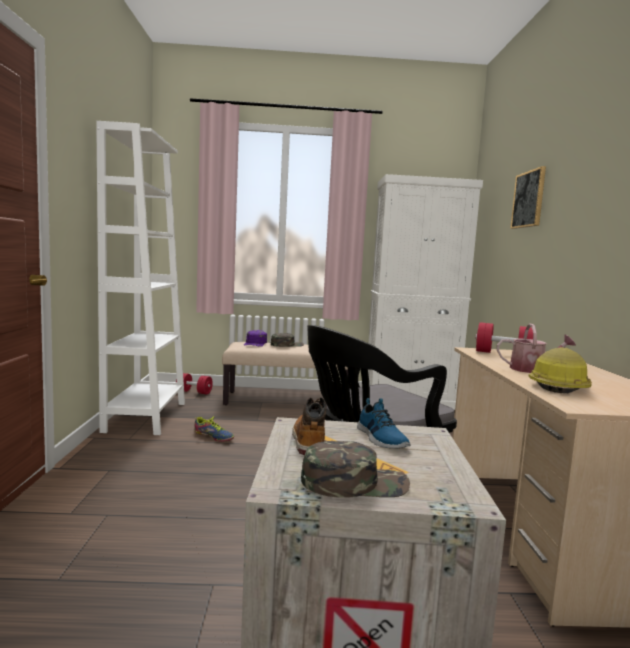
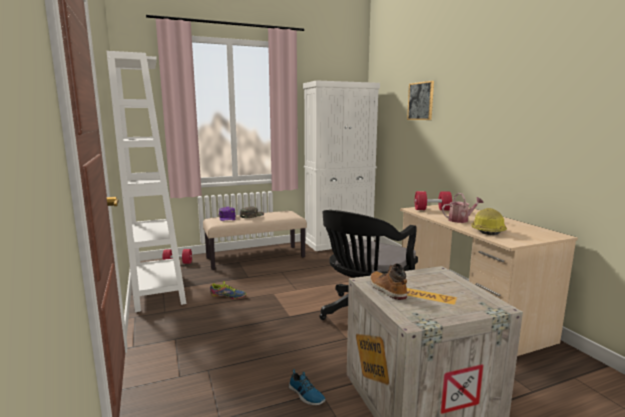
camera: 20 degrees left, 5 degrees up
(354, 482) = (441, 309): green cap -> none
(380, 438) = (420, 280): shoe -> shoe (306, 395)

